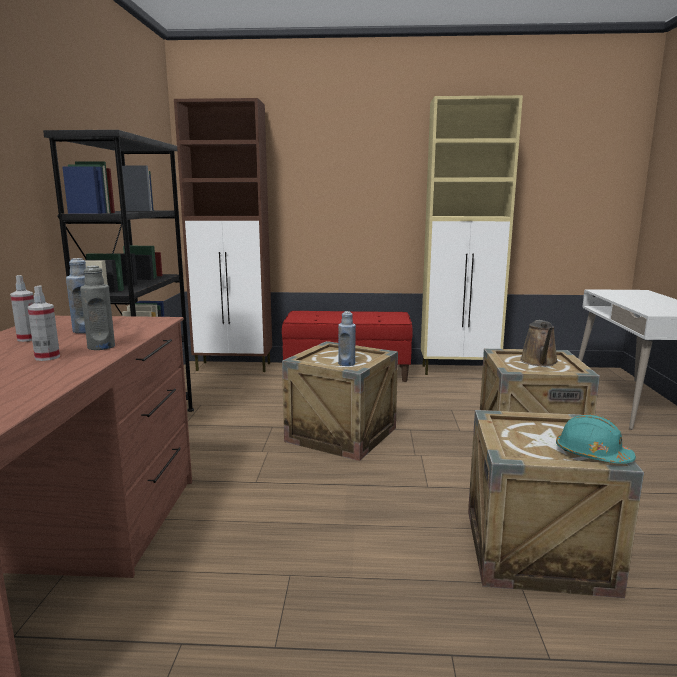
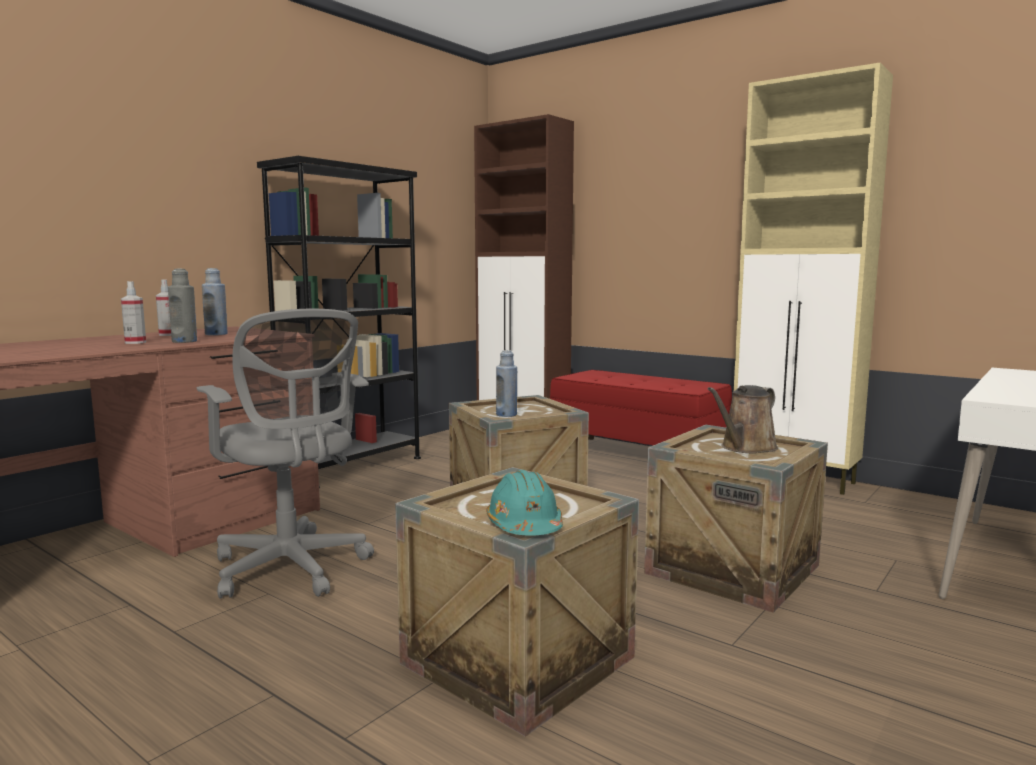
camera: 35 degrees right, 5 degrees down
(269, 545) = (292, 569): none -> grey office chair

